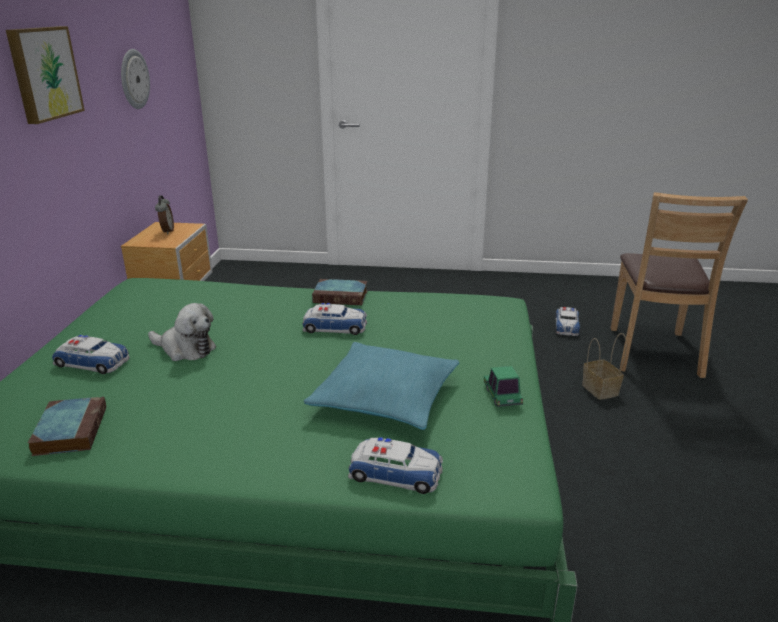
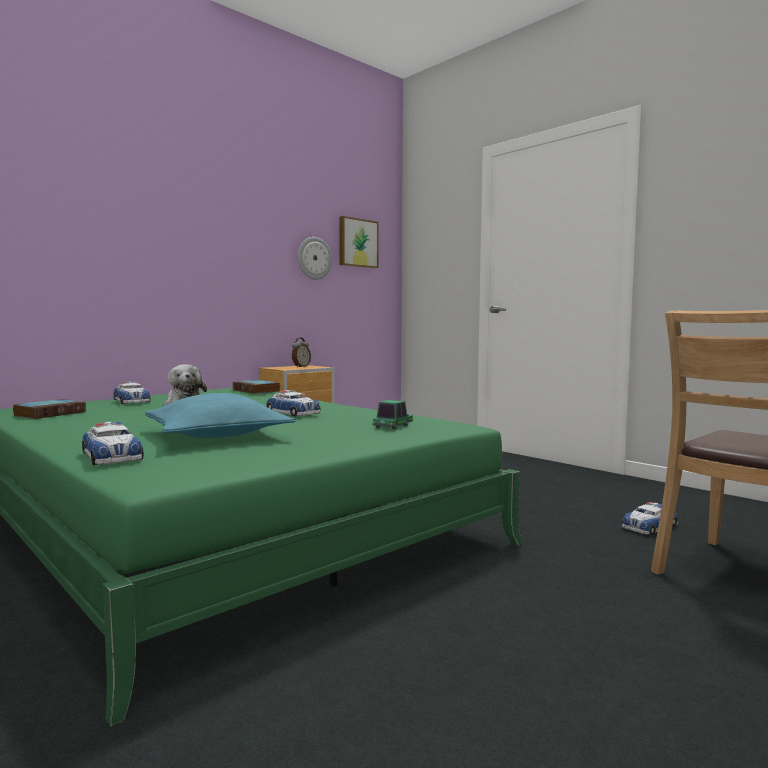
camera: 40 degrees right, 20 degrees down
(43, 73) = (214, 231): picture -> picture (357, 243)
(342, 296) = (344, 406): book -> book (257, 390)
(502, 395) = (298, 452): toy car -> toy car (392, 426)
(601, 390) = (591, 577): basket -> none

